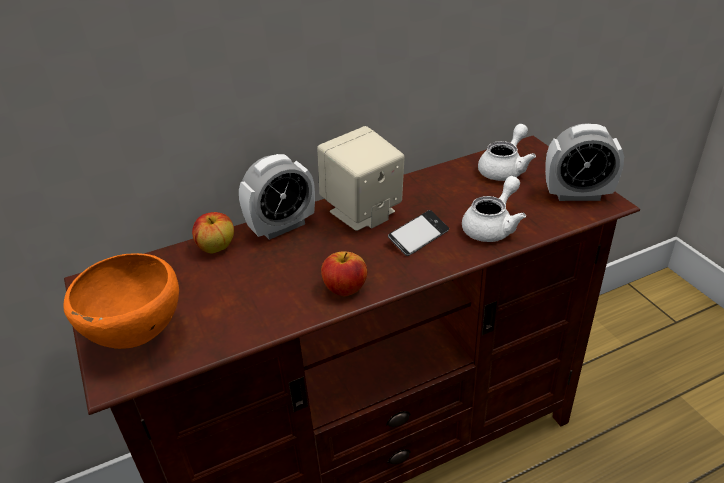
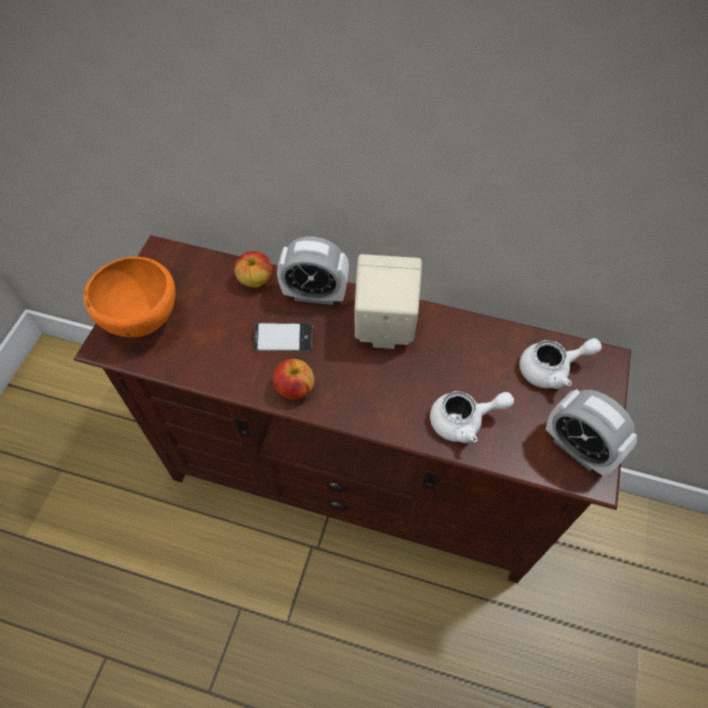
camera: 40 degrees right, 20 degrees up
(418, 237) = (396, 384): phone -> phone (283, 340)

